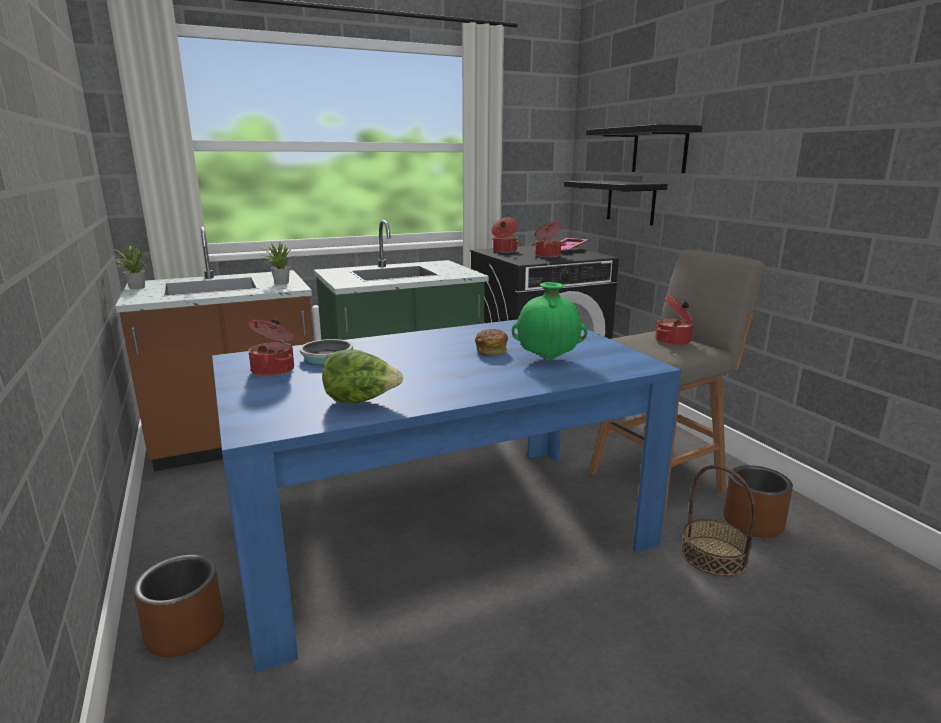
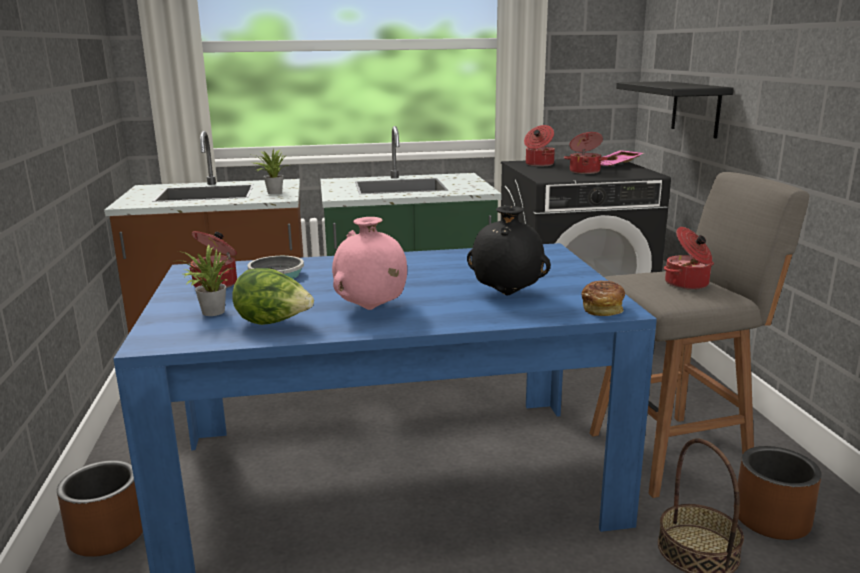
camera: 15 degrees right, 0 degrees up
(134, 288) = (135, 192): potted plant -> potted plant (210, 312)
(442, 381) = (371, 309): none -> pink vase
(492, 351) = (452, 280): bread -> bread (602, 309)
(548, 359) = (507, 294): green vase -> black vase
(659, 150) = (727, 45): black shelf -> none

